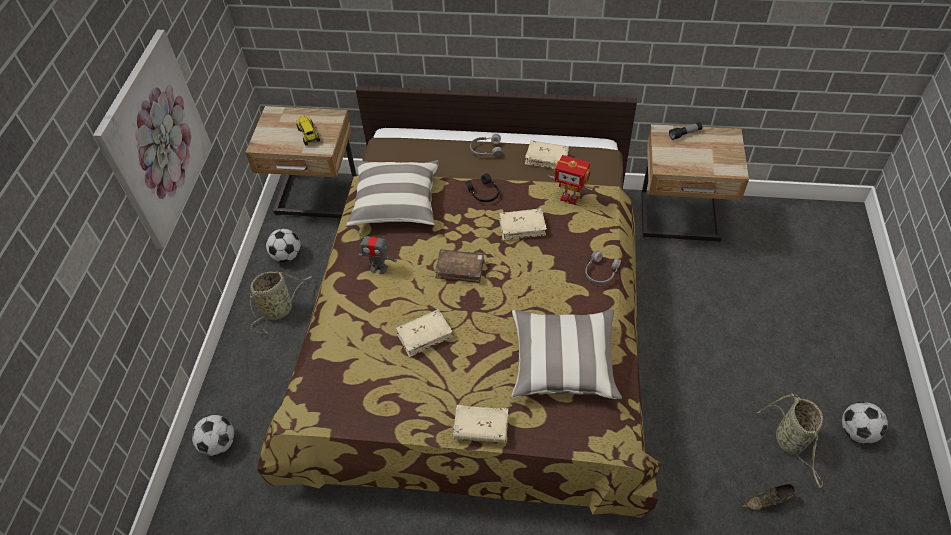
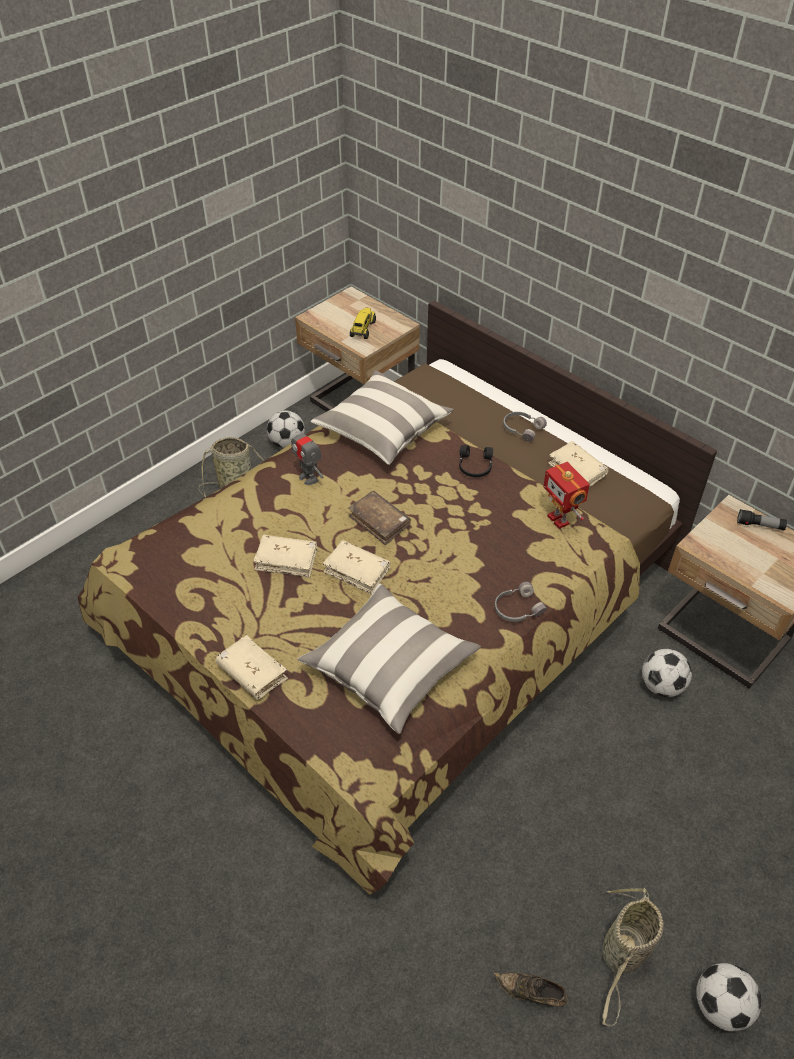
camera: 35 degrees right, 5 degrees down
(156, 140) = (167, 243): picture -> none
(219, 444) = (88, 566): football -> football (661, 686)
(522, 228) = (479, 519): beige book -> beige book (357, 571)

